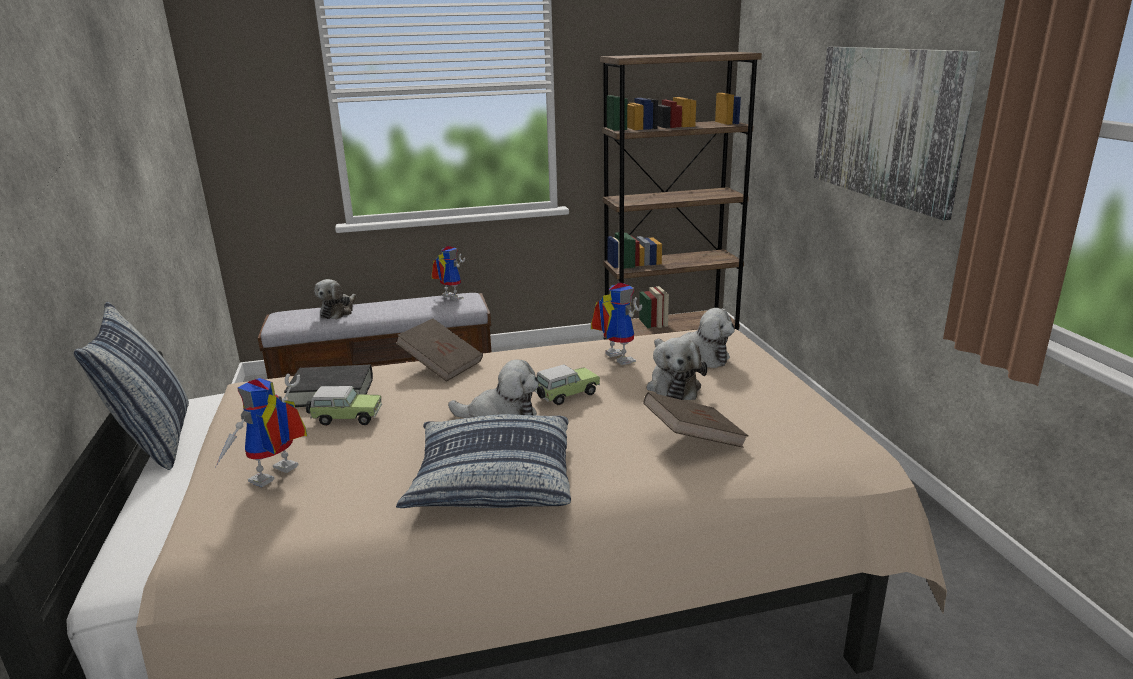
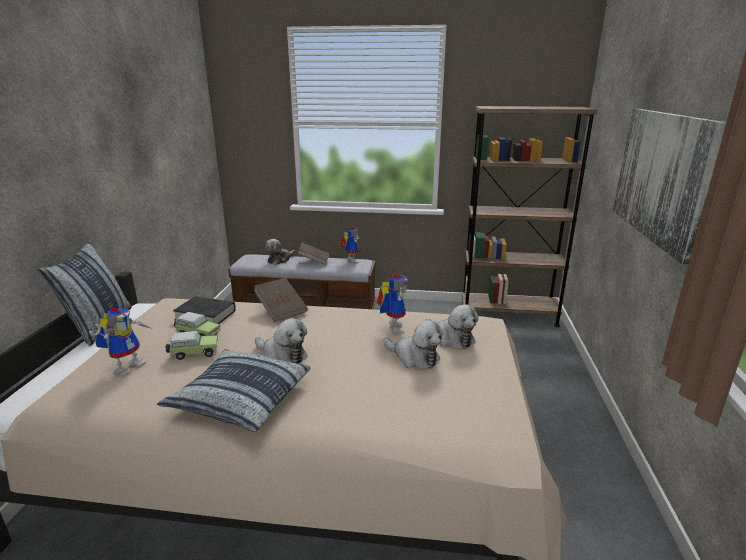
camera: 20 degrees right, 0 degrees up
(275, 478) = (128, 366): toy robot -> toy robot turned 150 degrees clockwise
(565, 396) = (336, 348): toy car -> toy car (193, 353)
(673, 386) = (414, 357): plush toy -> plush toy turned 75 degrees counterclockwise
(693, 439) = (392, 403): brown book -> brown book (314, 261)

